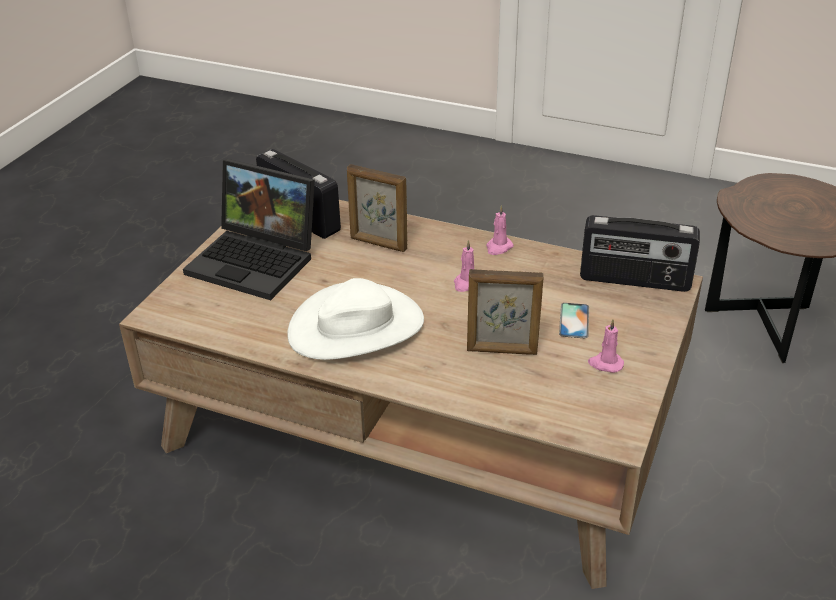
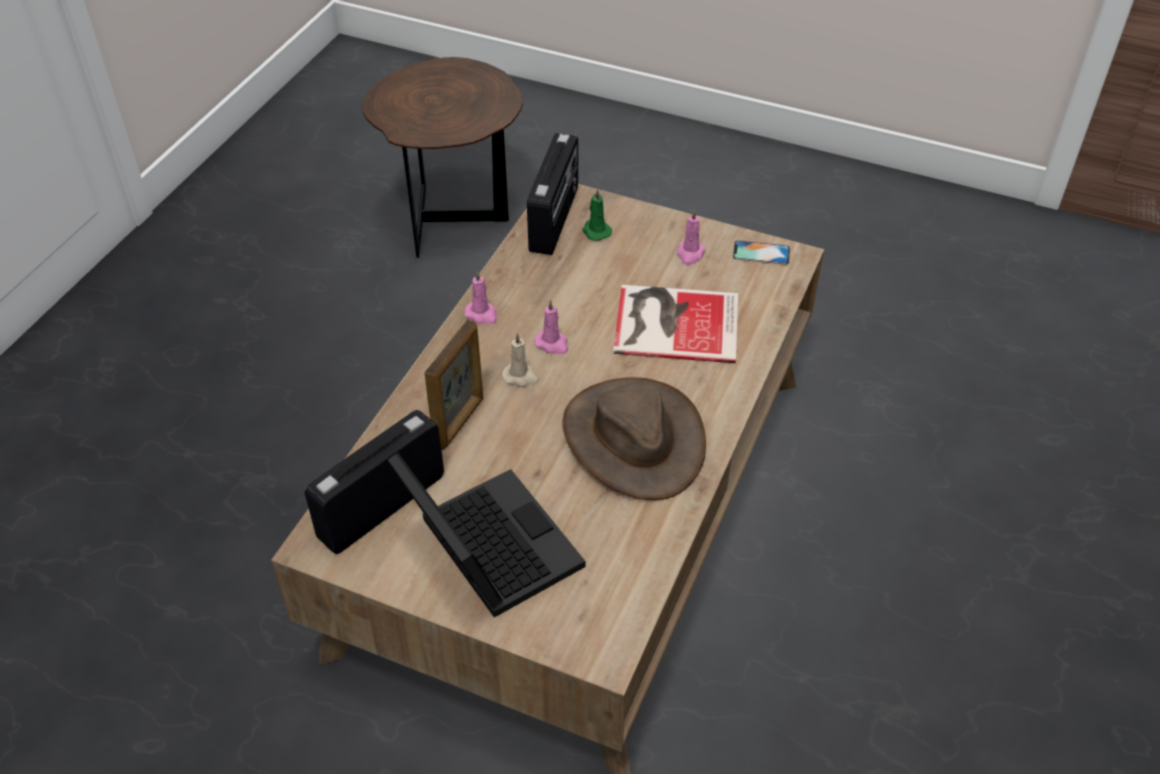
camera: 90 degrees left, 10 degrees up
(257, 261) = (485, 547): laptop -> laptop turned 60 degrees counterclockwise
(356, 327) = (633, 439): white hat -> brown hat
(427, 269) = (521, 377): none -> beige candle
(502, 351) = (673, 322): picture frame -> book
(574, 321) = (622, 268): phone -> phone (761, 253)
(625, 304) = (596, 231): none -> green candle

